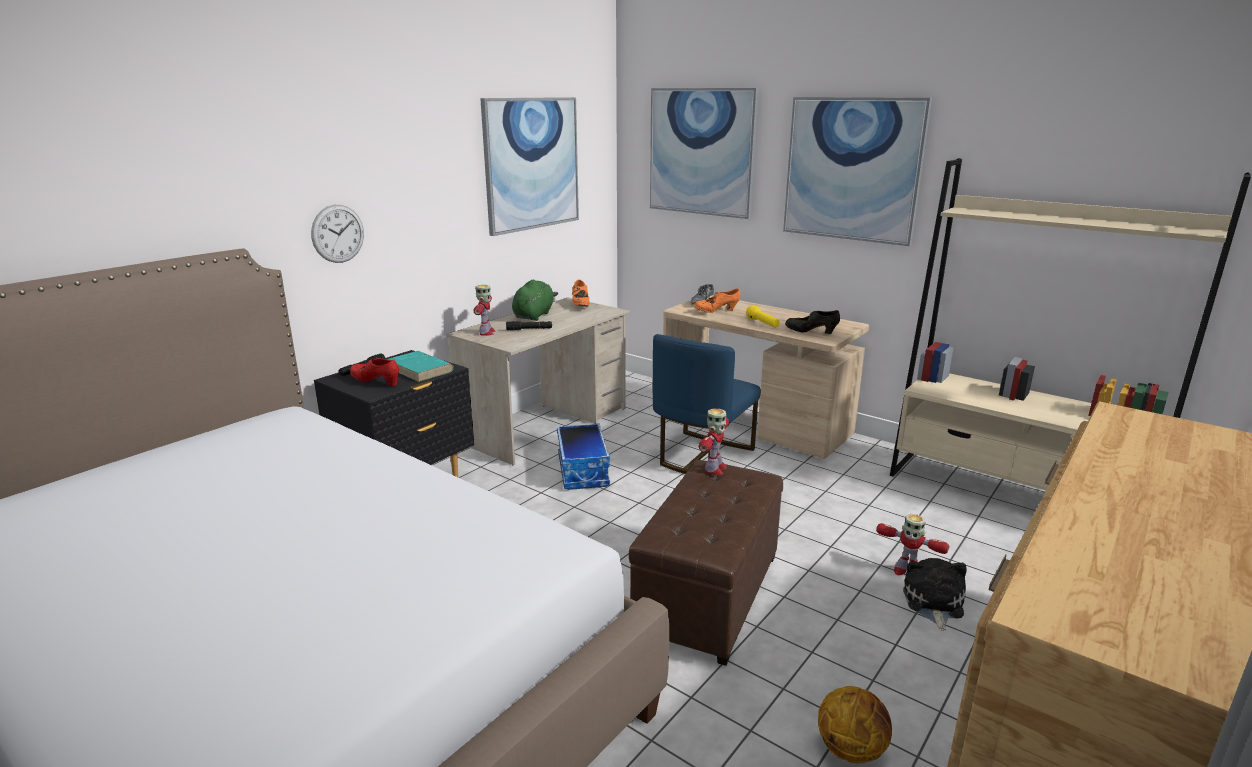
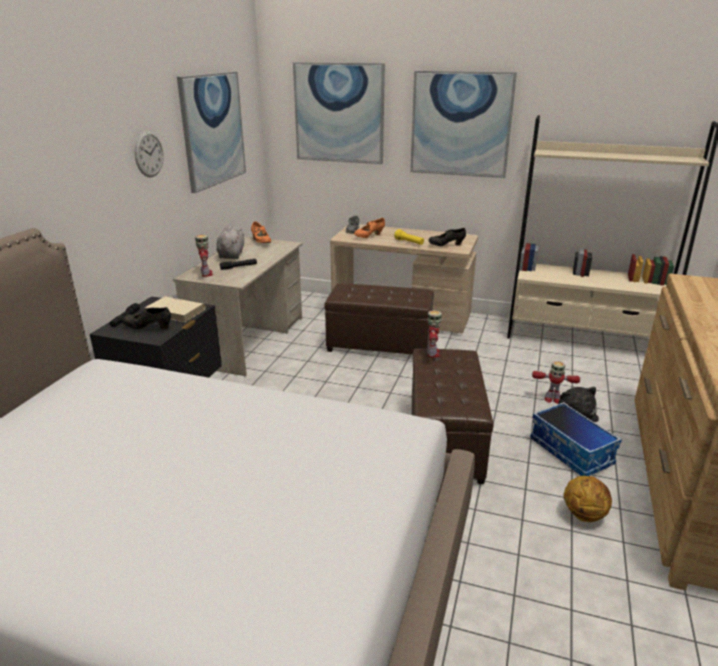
camera: 20 degrees left, 5 degrees up
(338, 233) = (92, 205): wall clock -> wall clock (149, 154)
(376, 382) = (148, 328): red shoe -> black shoe
(420, 369) = (176, 312): turquoise book -> beige book
(534, 315) = (231, 254): green plush toy -> grey plush toy
(583, 471) = (302, 371): storage box -> storage box (571, 452)
(701, 455) = (379, 345): blue chair -> brown ottoman

